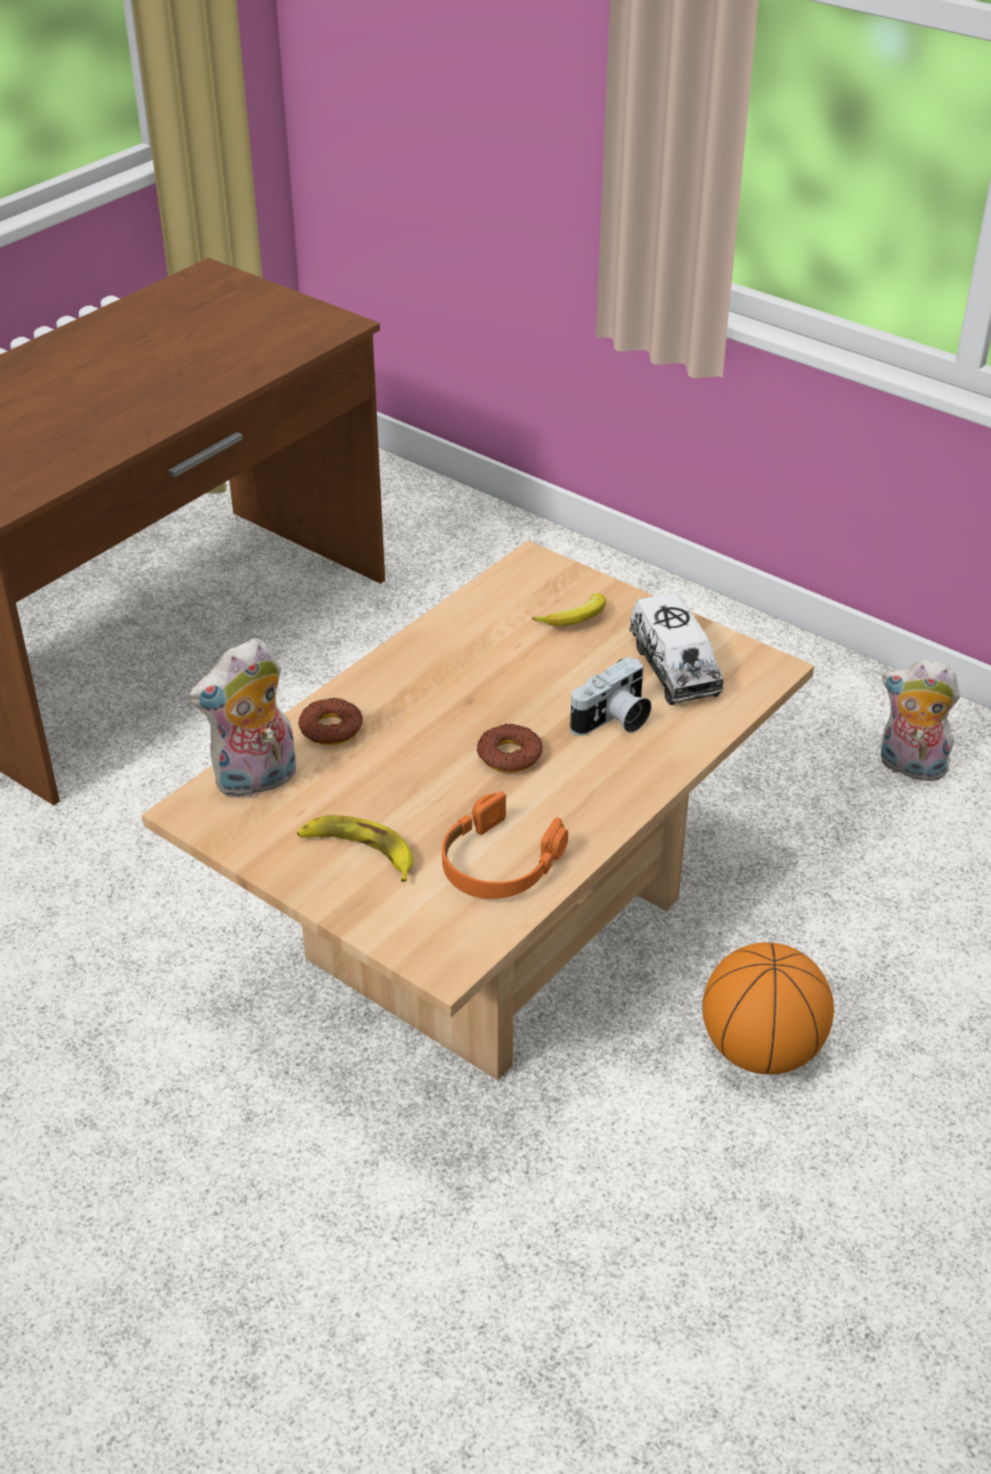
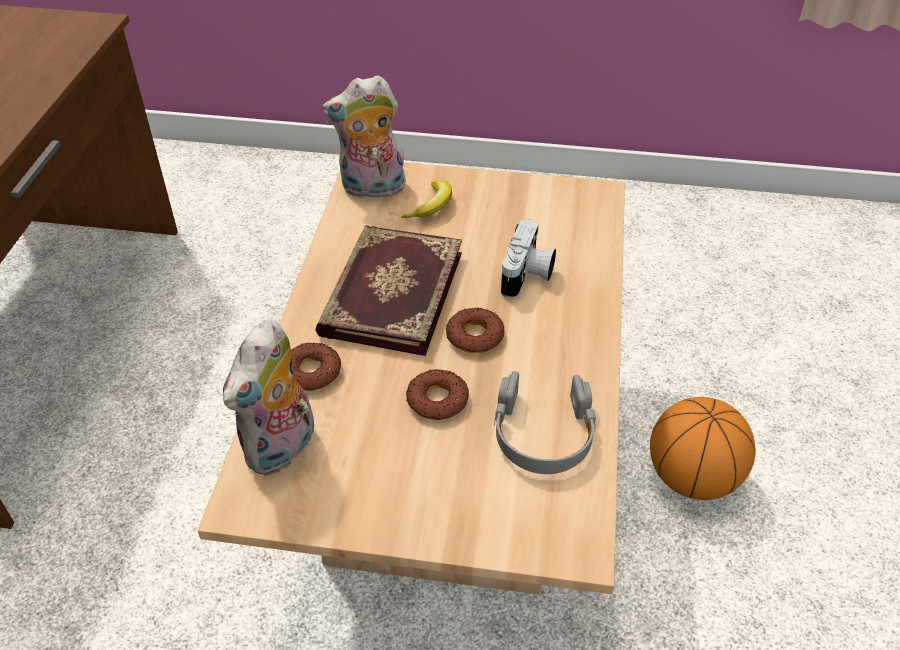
camera: 30 degrees left, 5 degrees up
(359, 851) = (423, 475): banana -> none
(424, 796) = (437, 400): none -> donut
(461, 686) = (389, 293): none -> book
(498, 863) = (543, 433): orange headphones -> grey headphones
(674, 668) = (535, 218): toy truck -> none
(909, 767) = (628, 237): plush toy -> plush toy (372, 189)

